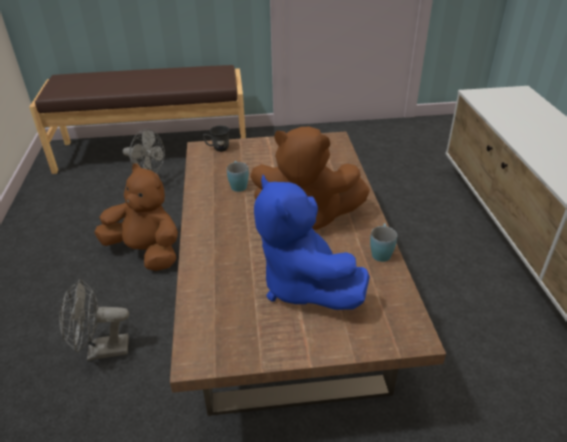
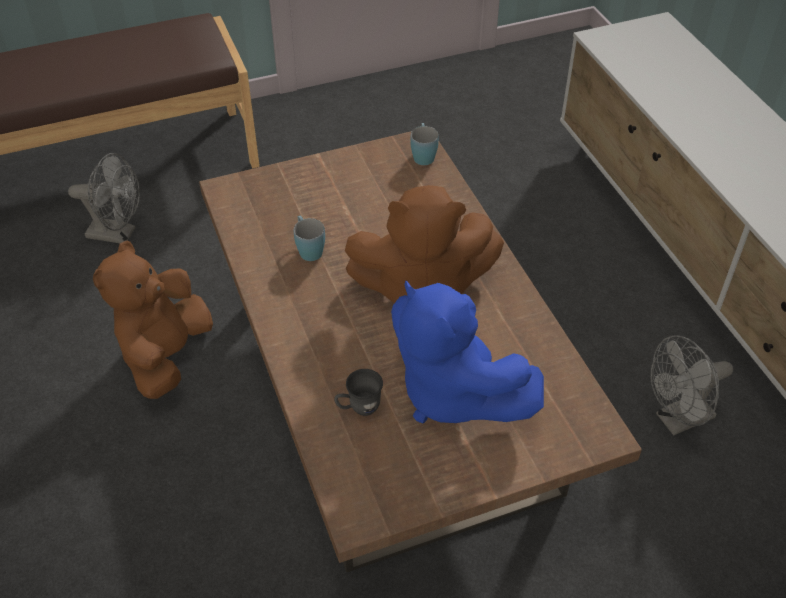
camera: 15 degrees left, 10 degrees up
(101, 351) = (166, 518): grey fan -> grey fan (678, 420)
(146, 252) = (166, 355): brown plush toy -> brown plush toy turned 90 degrees counterclockwise
(217, 148) = (252, 187): grey mug -> grey mug (359, 408)
(381, 252) = (534, 325): blue mug -> blue mug (423, 155)

